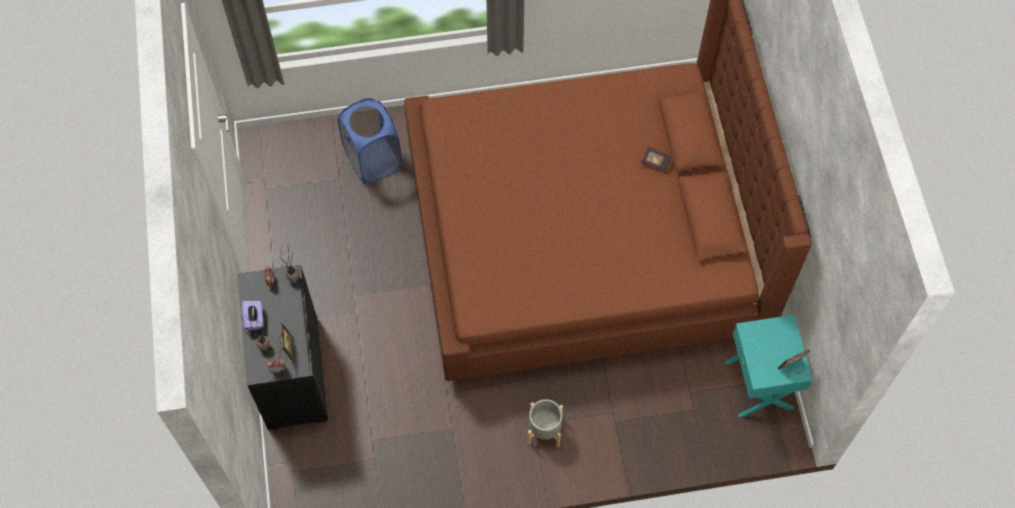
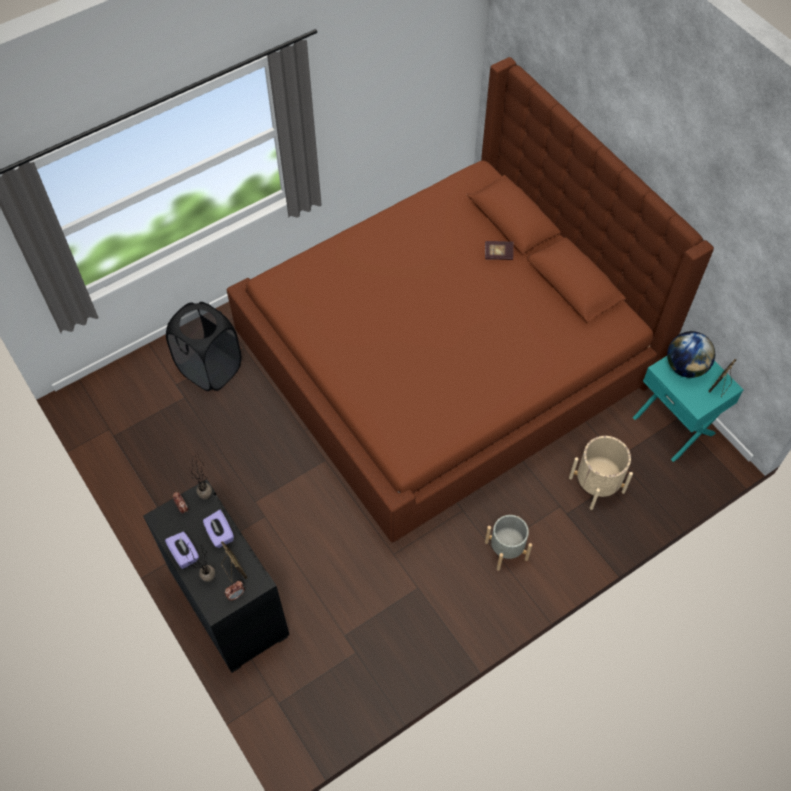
camera: 25 degrees left, 5 degrees down
(289, 315) = (220, 534): none -> purple tissue box
(373, 160) = (210, 369): blue laundry basket -> black laundry basket
(656, 408) = (596, 485): none -> beige planter
(771, 337) = (685, 366): none -> globe

